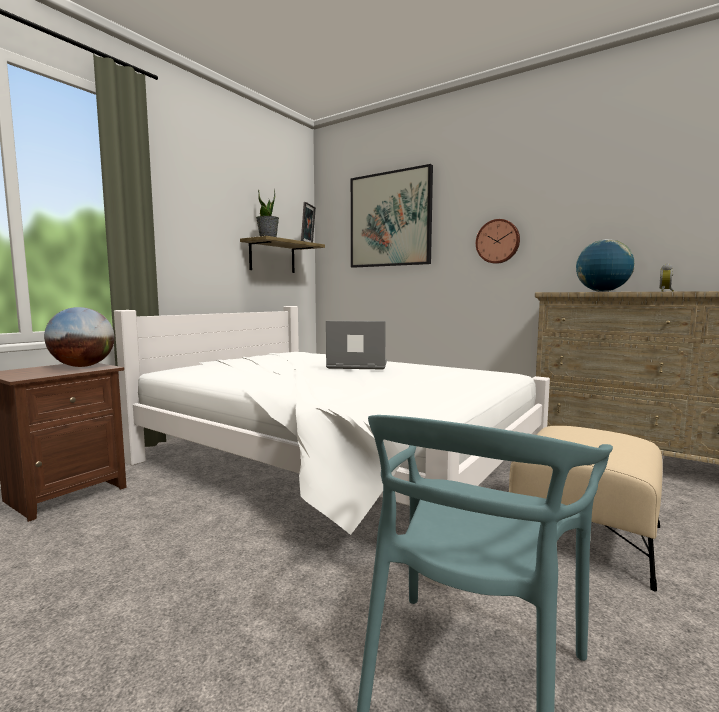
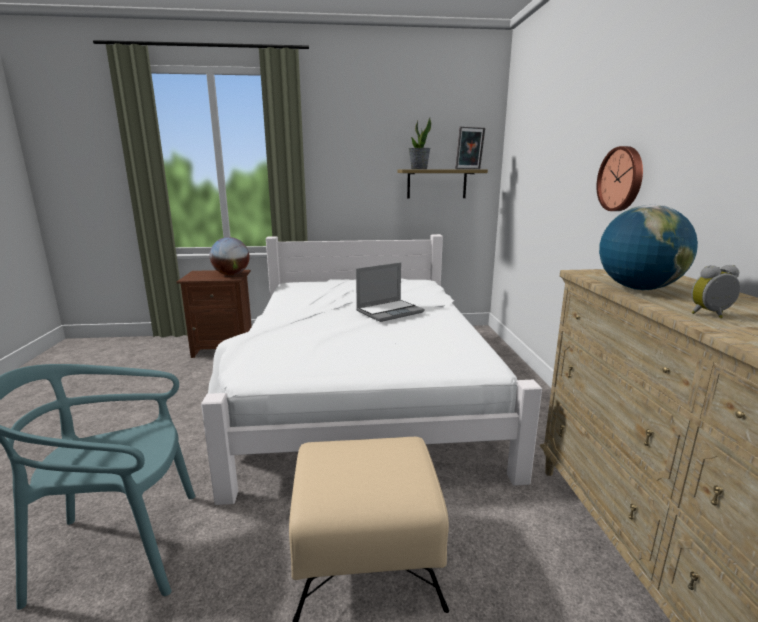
camera: 50 degrees right, 10 degrees up
(356, 366) = (390, 311): laptop -> laptop turned 90 degrees clockwise
(390, 219) = (545, 140): picture -> none

